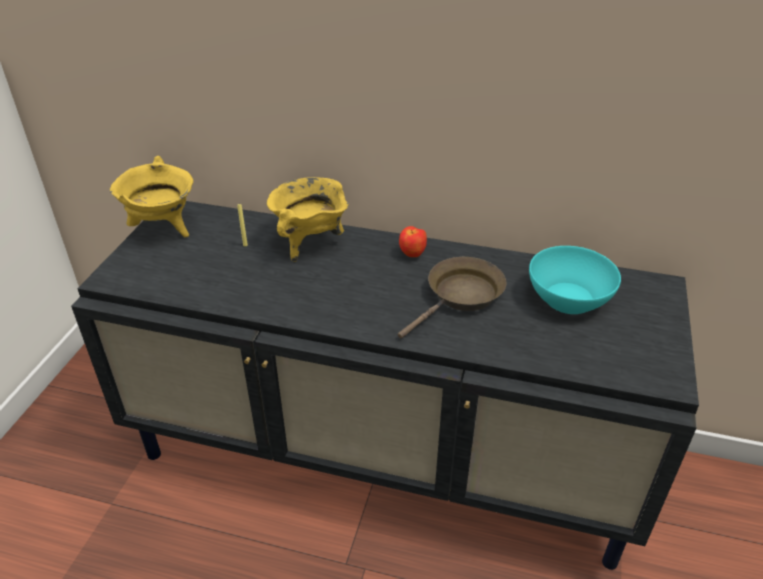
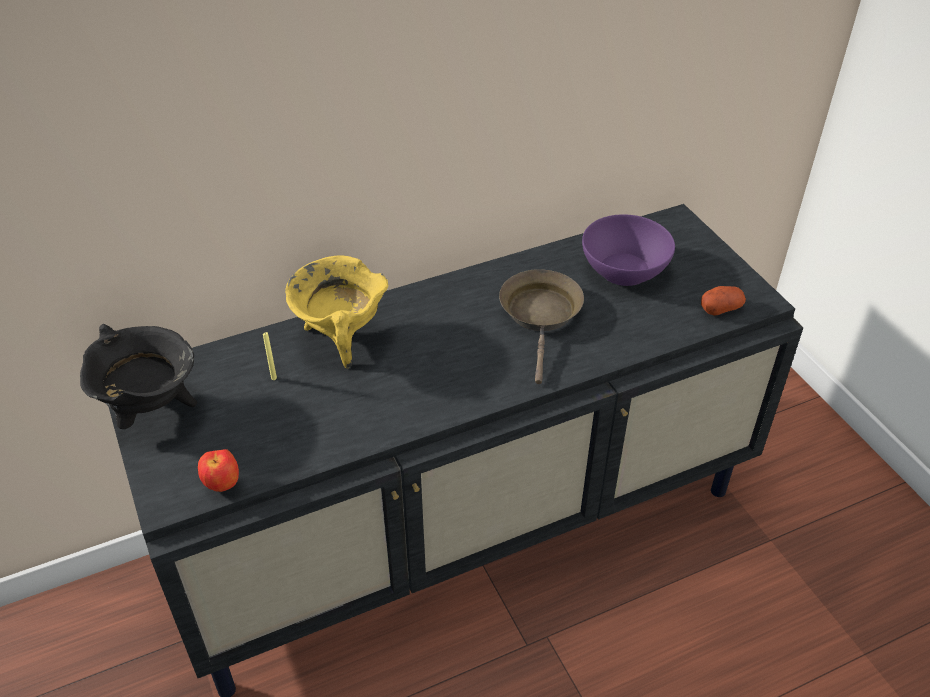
camera: 40 degrees left, 5 degrees up
(163, 229) = (152, 411): yellow cooking pot -> black cooking pot
(412, 254) = (453, 298): apple -> apple (223, 484)
(568, 299) = (624, 270): turquoise bowl -> purple bowl
(621, 367) = (721, 309): none -> potato

